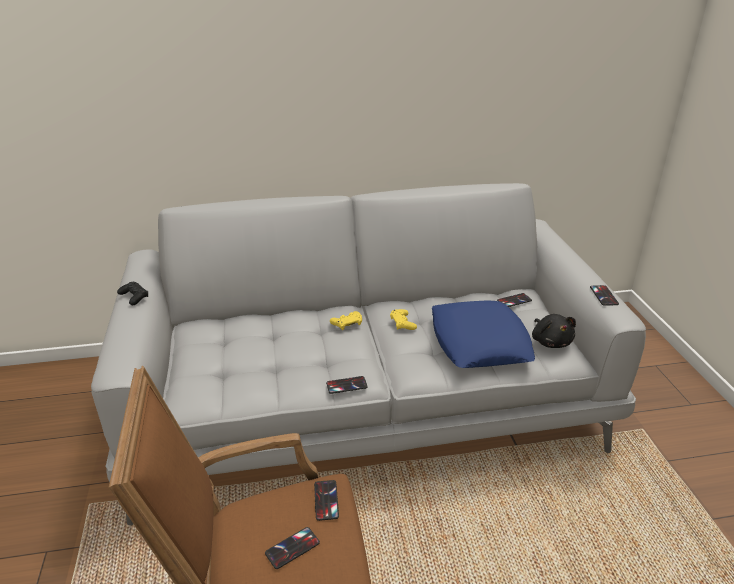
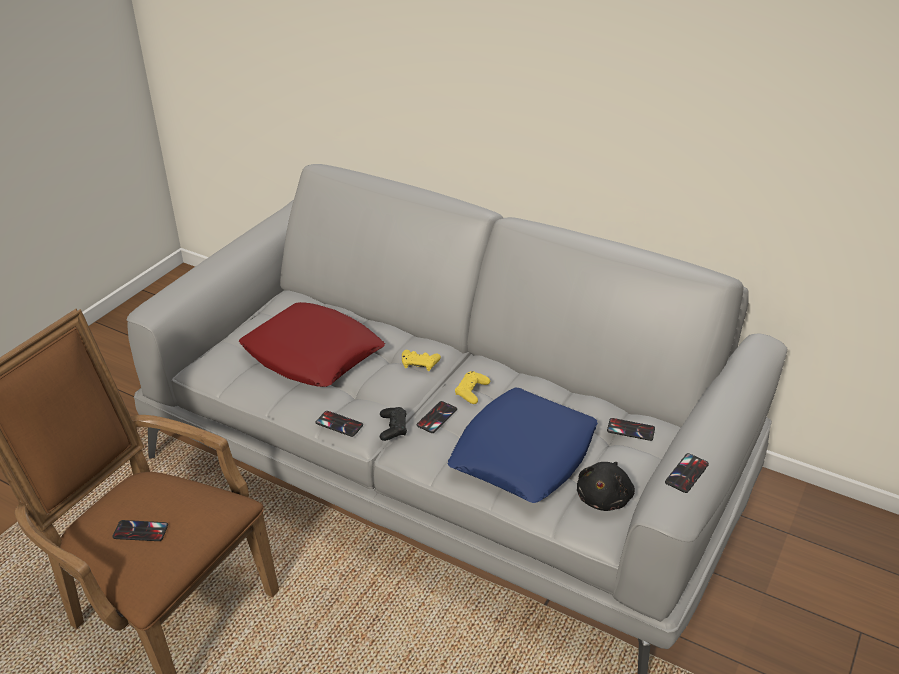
camera: 40 degrees right, 5 degrees up
(134, 297) = (240, 245): black game controller -> black game controller (393, 427)
(264, 352) = (313, 354): none -> red pillow
(326, 500) = (206, 512): phone -> phone (437, 417)

